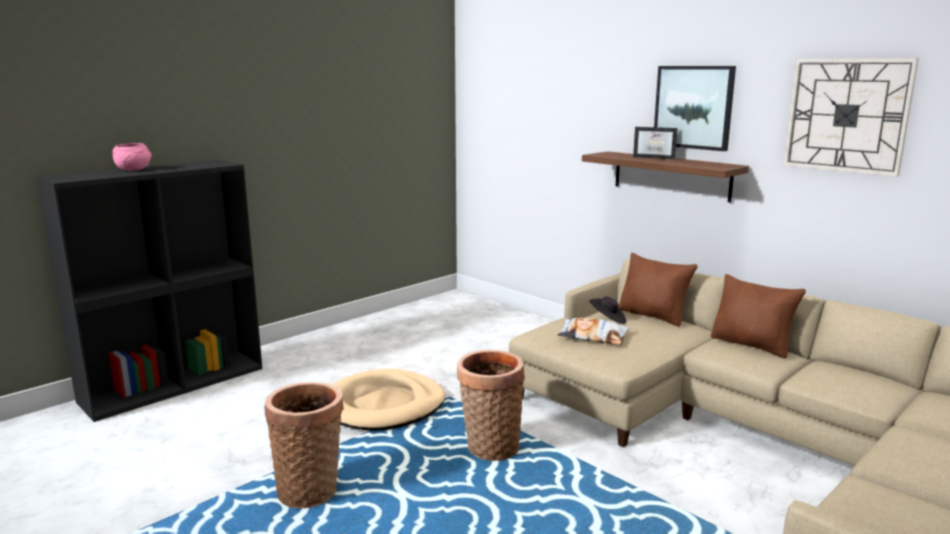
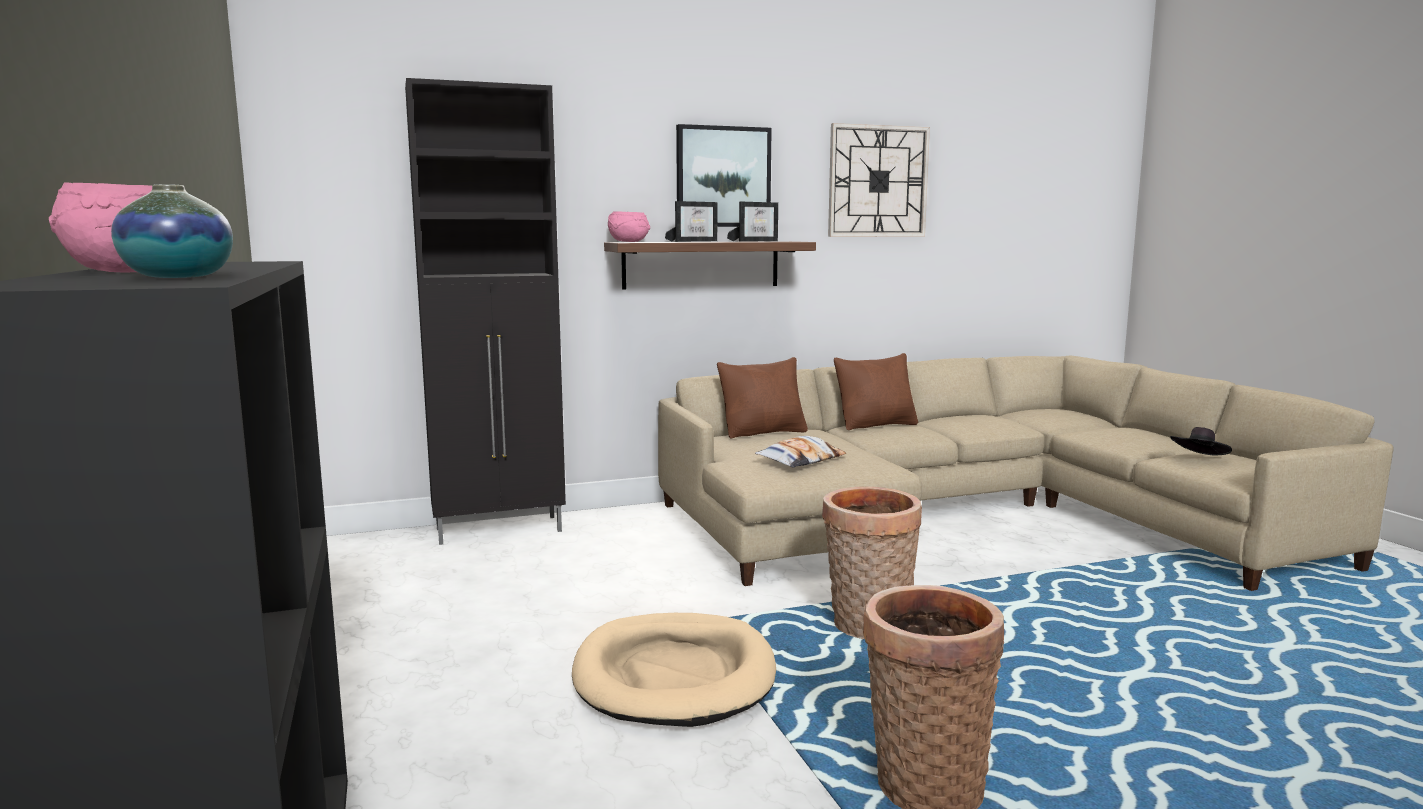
camera: 65 degrees left, 5 degrees down
(100, 175) = (178, 277): none -> vase
(523, 321) = (501, 530): none -> black cabinet
(607, 320) = (759, 446): black hat -> black hat (1199, 459)
(610, 153) = (628, 242): none -> pink bowl
(697, 163) = (755, 241): none -> picture frame

